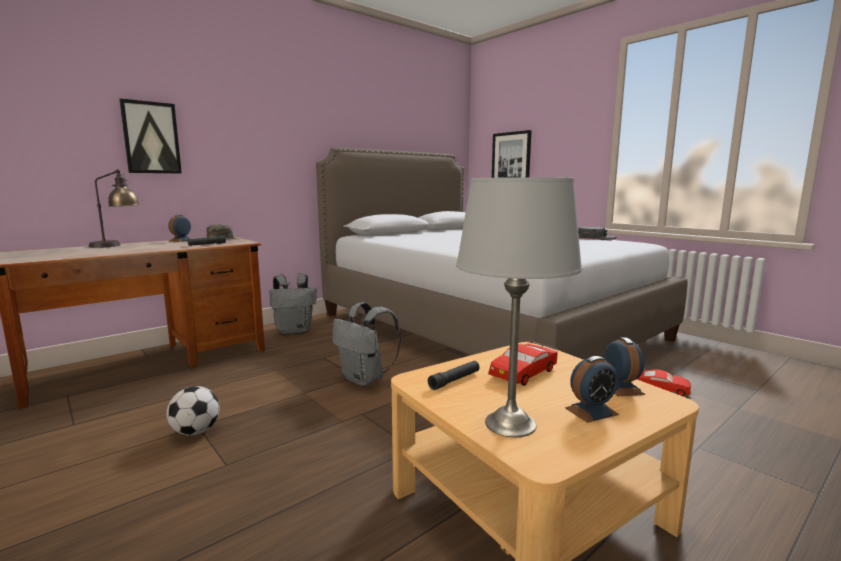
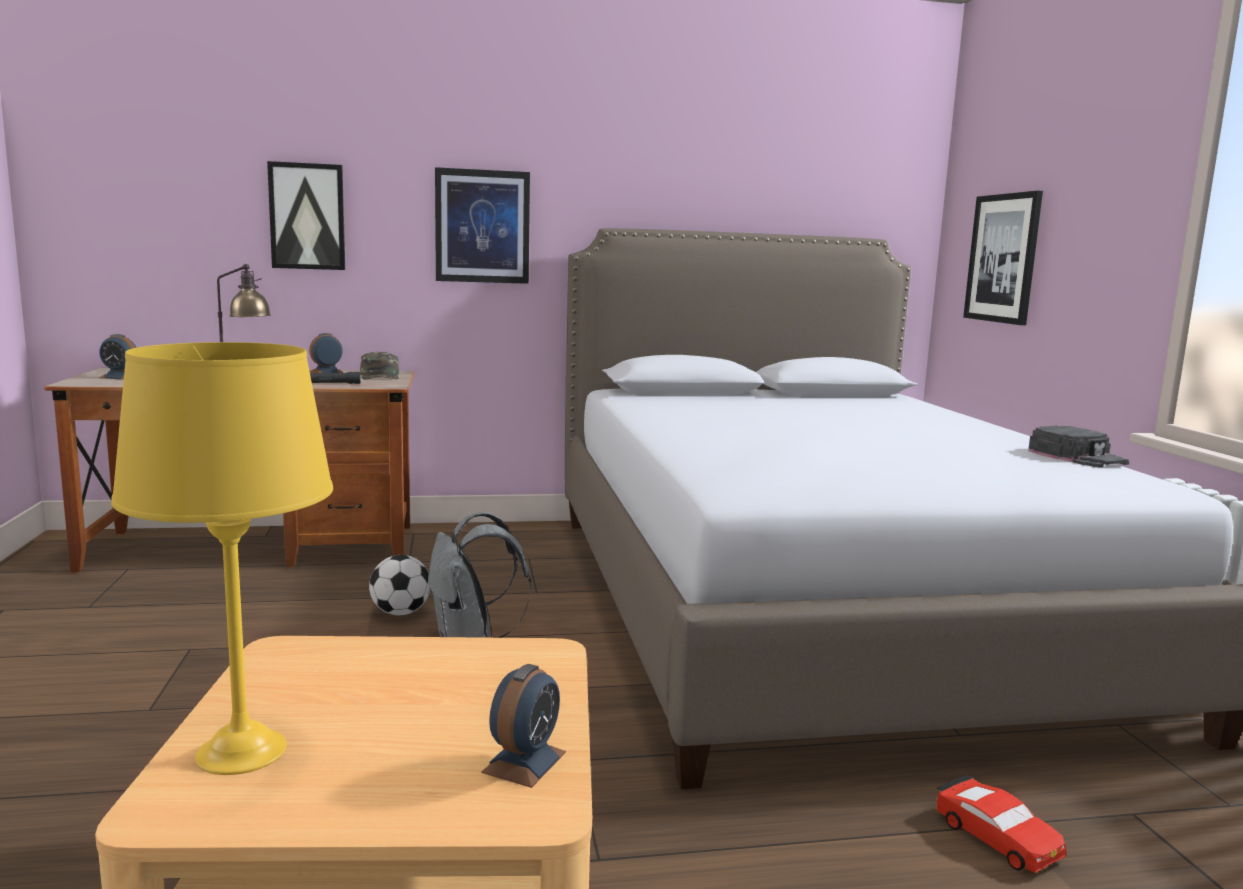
camera: 30 degrees right, 0 degrees up
(196, 432) = (178, 655): football -> football (400, 613)
(264, 146) = (482, 226): none -> picture
(294, 330) = (487, 541): grey backpack -> none
(455, 380) = (322, 667): black flashlight -> none
(509, 423) = (242, 750): grey table lamp -> yellow table lamp
(523, 372) = (439, 686): red toy car -> none
(591, 411) = (384, 778): alarm clock -> alarm clock (120, 377)

